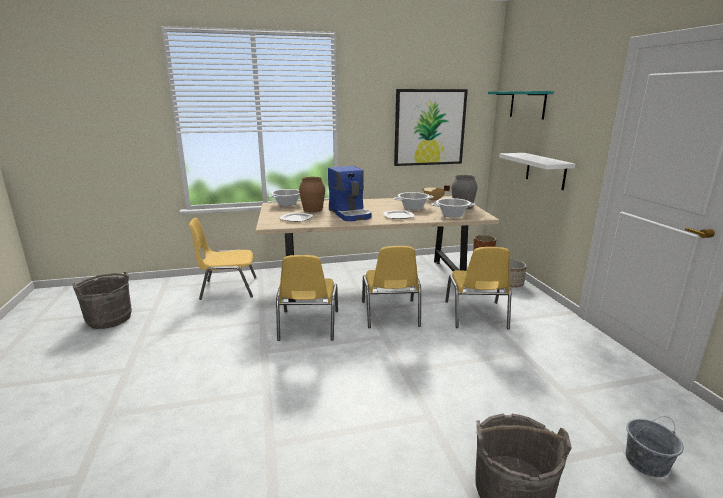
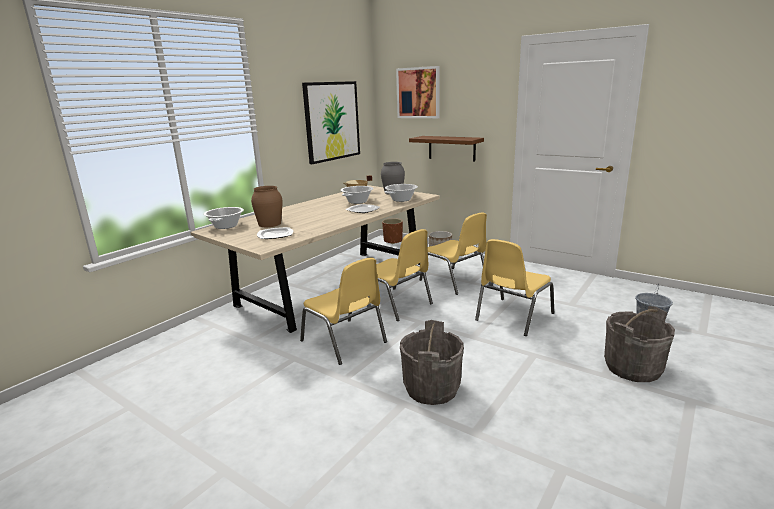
camera: 40 degrees left, 0 degrees up
(109, 319) = (82, 446): grey bucket -> grey bucket (432, 388)
(228, 288) = (193, 348): yellow chair -> yellow chair (513, 317)
(350, 214) = (317, 218): coffee machine -> none
(527, 104) = (418, 93): turquoise shelf -> picture
(545, 171) = (451, 148): white shelf -> brown shelf

